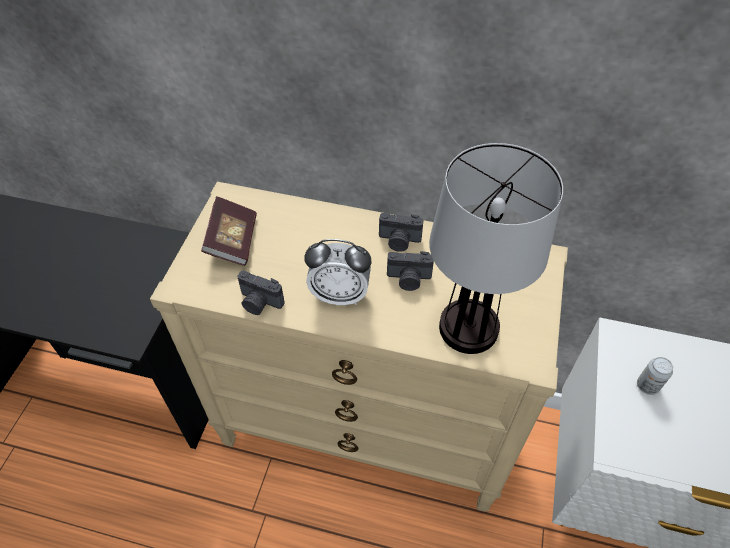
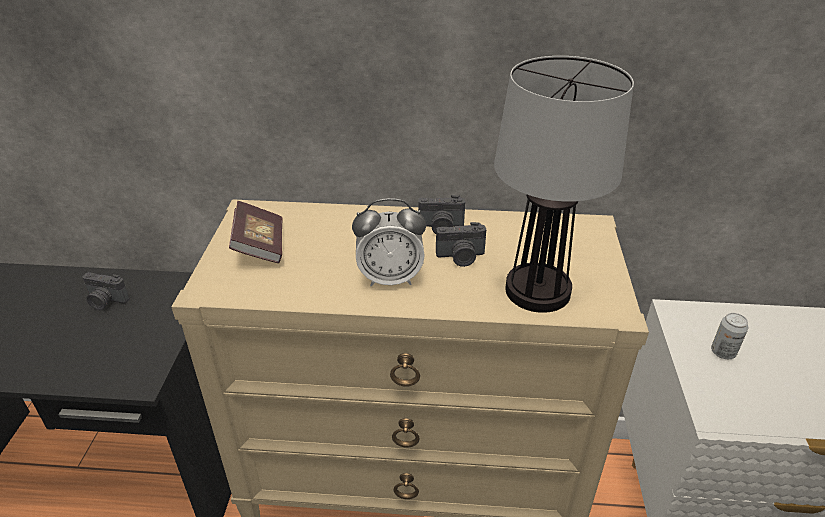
camera: 10 degrees left, 15 degrees down
(259, 303) = (301, 295): camera -> camera (106, 301)

